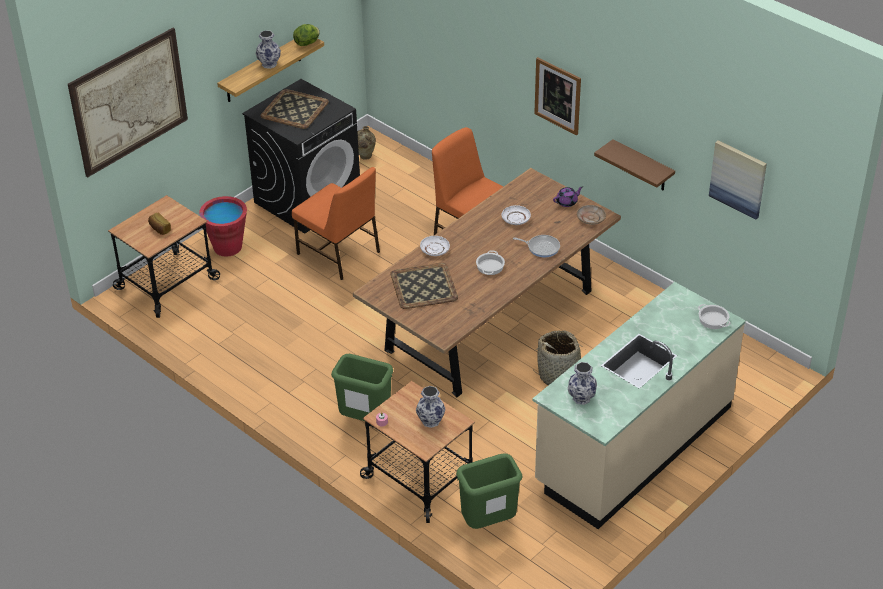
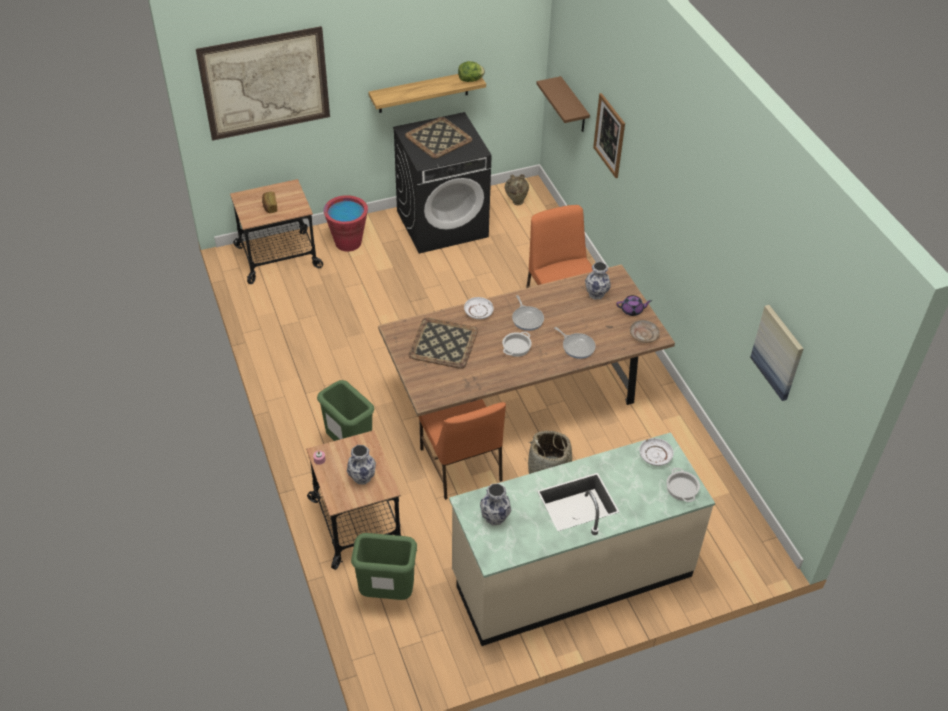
camera: 25 degrees right, 5 degrees up
(269, 64) = (424, 88): vase -> vase (596, 294)
(339, 254) = (434, 282): orange chair -> orange chair (460, 466)
(482, 240) = (527, 318): none -> frying pan
(516, 219) = (573, 309): white plate -> white plate (655, 455)
(558, 95) = (659, 203): picture -> picture (609, 135)
(642, 166) = (708, 302): brown shelf -> brown shelf (574, 106)

